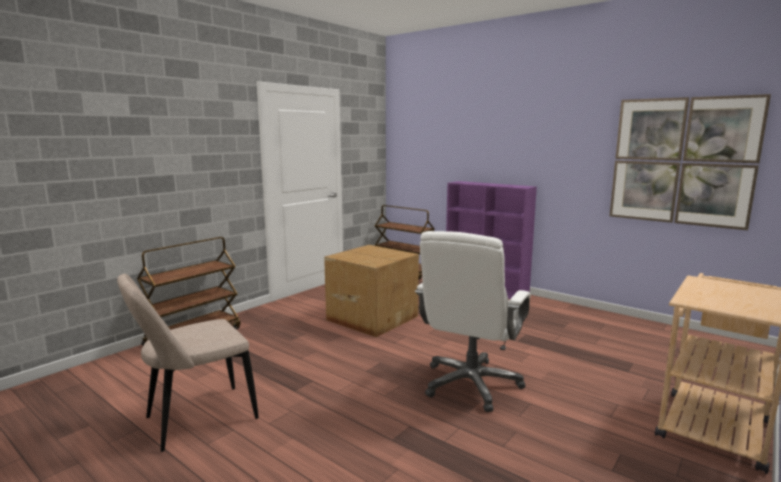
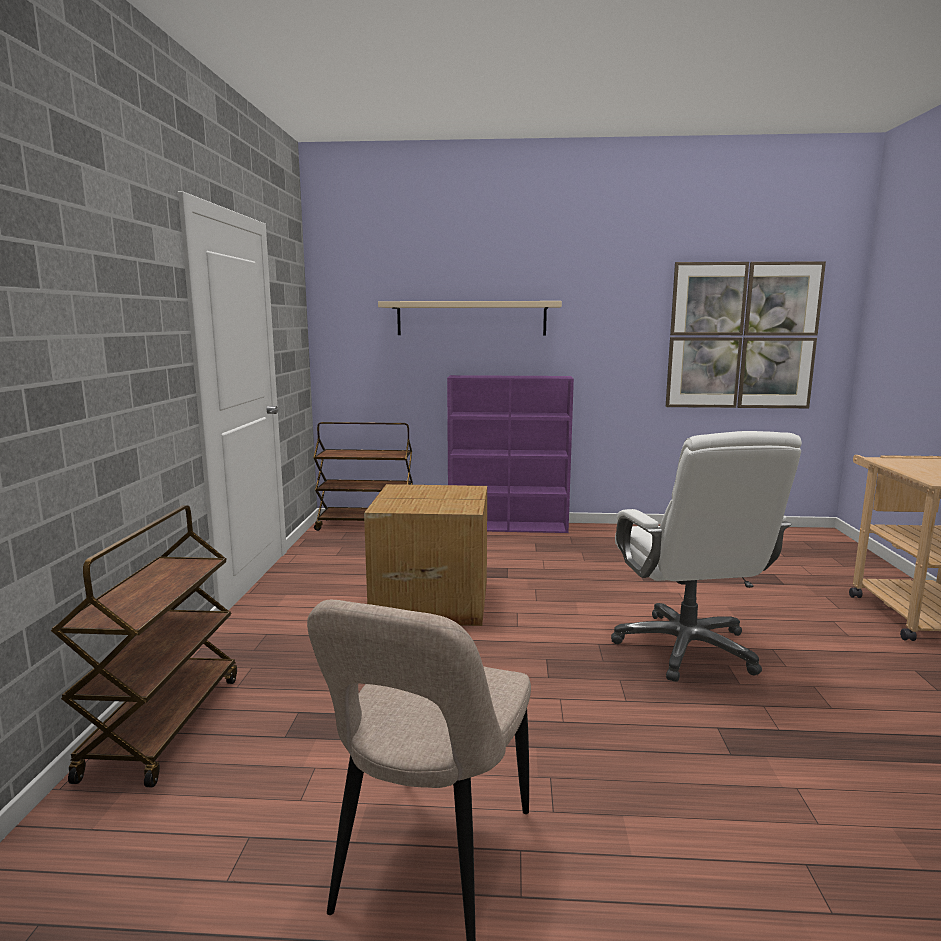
camera: 35 degrees left, 0 degrees up
(473, 143) = (471, 318): none -> beige shelf

